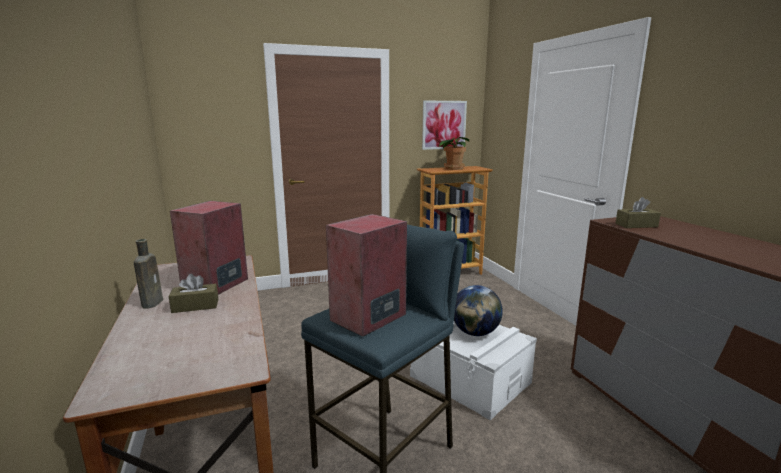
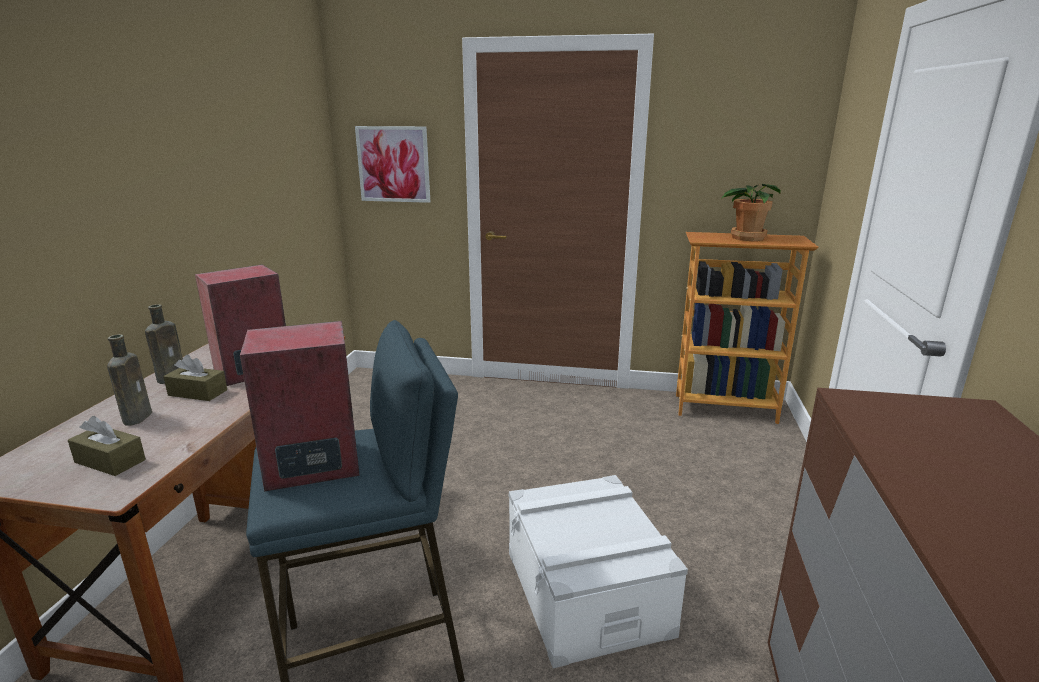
camera: 30 degrees right, 5 degrees up
(171, 329) = (138, 416): none -> brown bottle
(443, 125) = (746, 161): picture -> picture (393, 164)
(475, 333) = (596, 525): globe -> none
(636, 225) = (893, 423): brown tissue box -> brown tissue box (110, 461)

